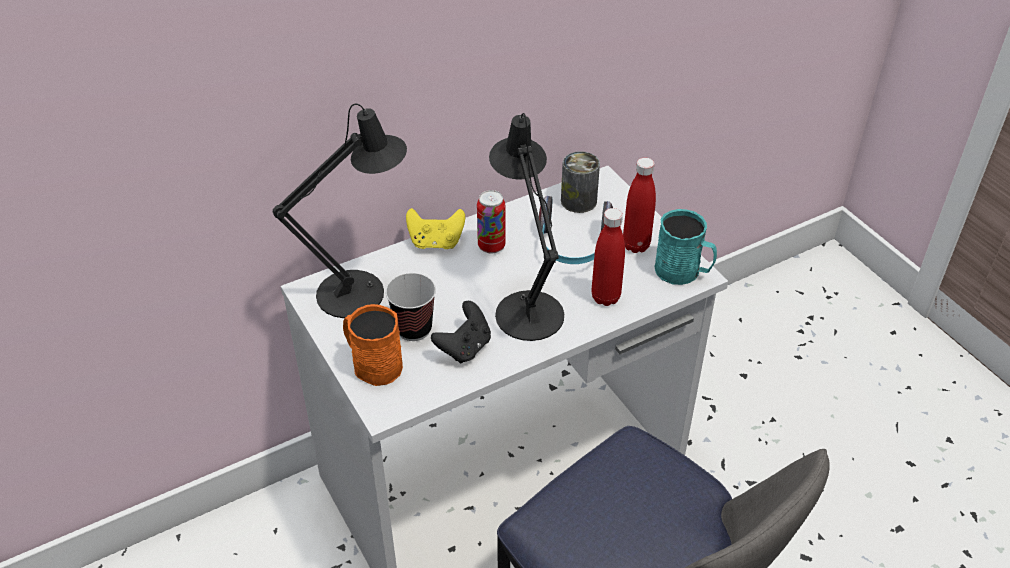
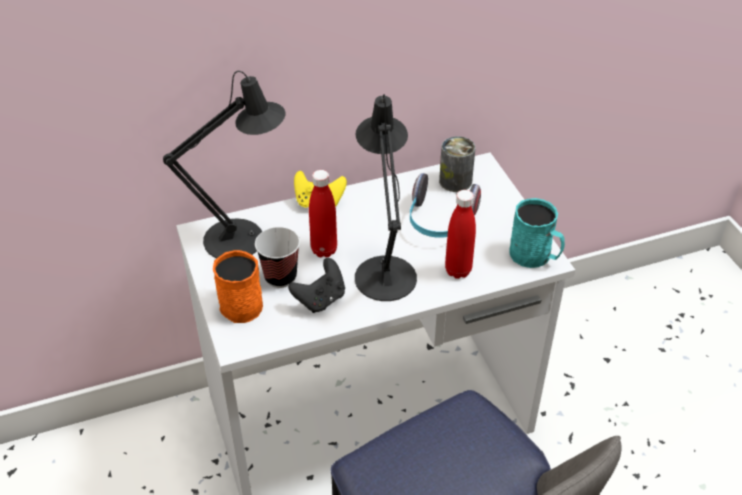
camera: 10 degrees right, 0 degrees up
(491, 246) = (367, 212): can -> none
(636, 245) = (497, 227): red bottle -> red bottle (324, 250)

